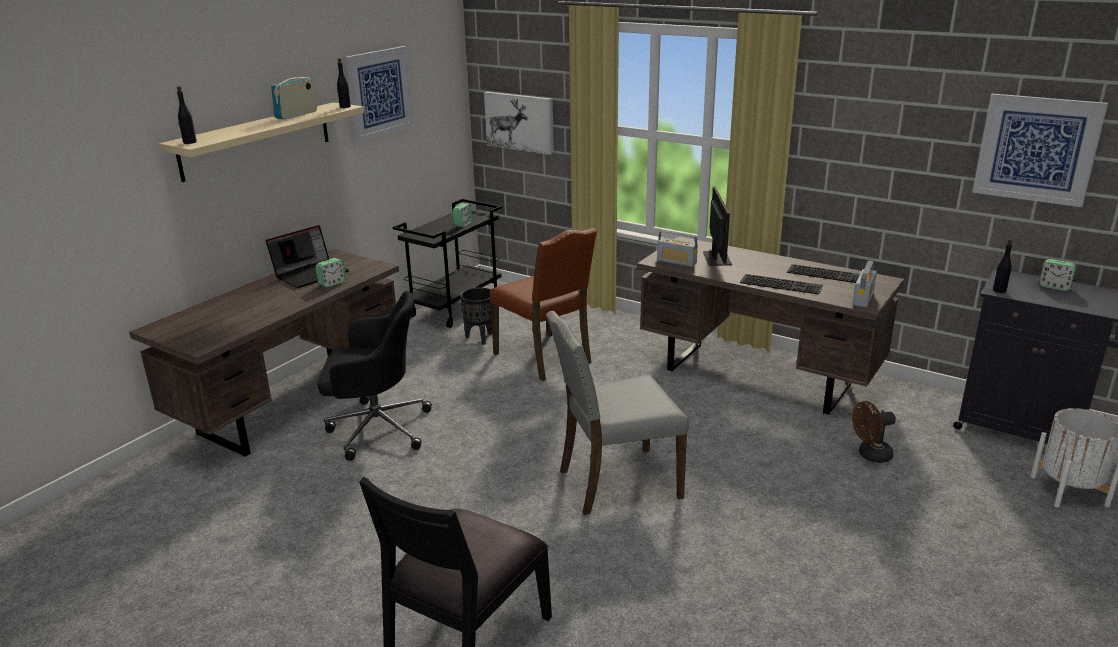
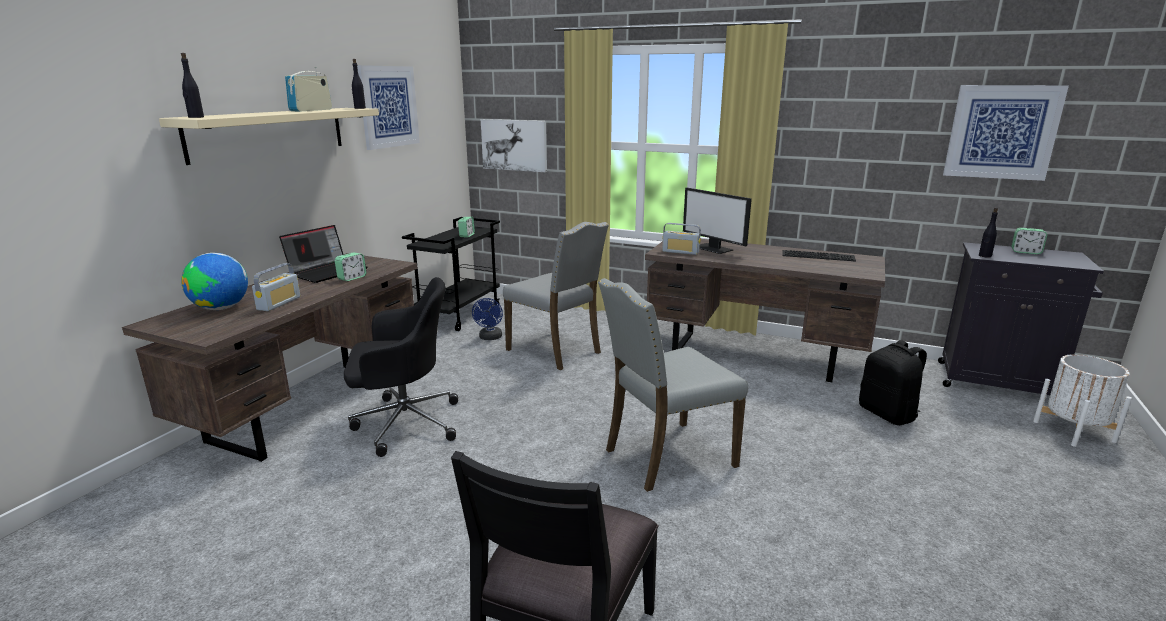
camera: 10 degrees left, 5 degrees down
(211, 315) = (221, 308): none -> globe
(480, 338) = (490, 338): black planter -> blue fan
(545, 358) = (556, 351): brown chair -> grey chair
(716, 258) = (713, 248): monitor -> monitor turned 150 degrees clockwise
(782, 284) = (785, 263): keyboard -> none
(863, 298) = (863, 271): radio -> radio (279, 303)
(870, 455) = (888, 414): brown fan -> black backpack

